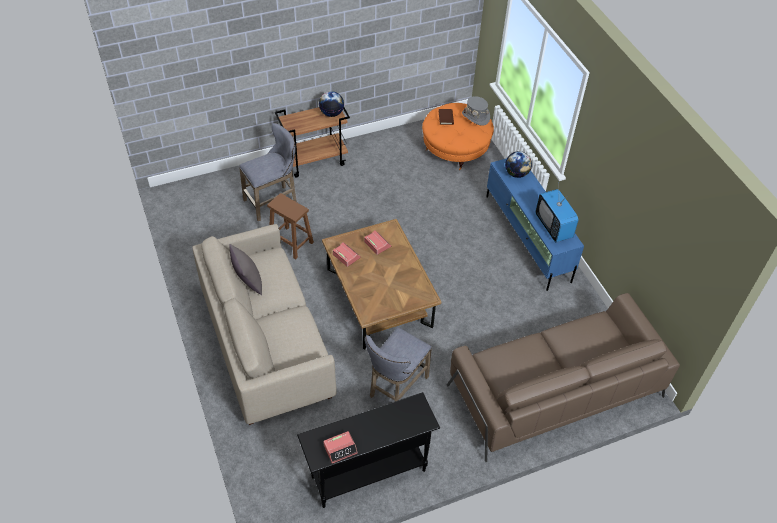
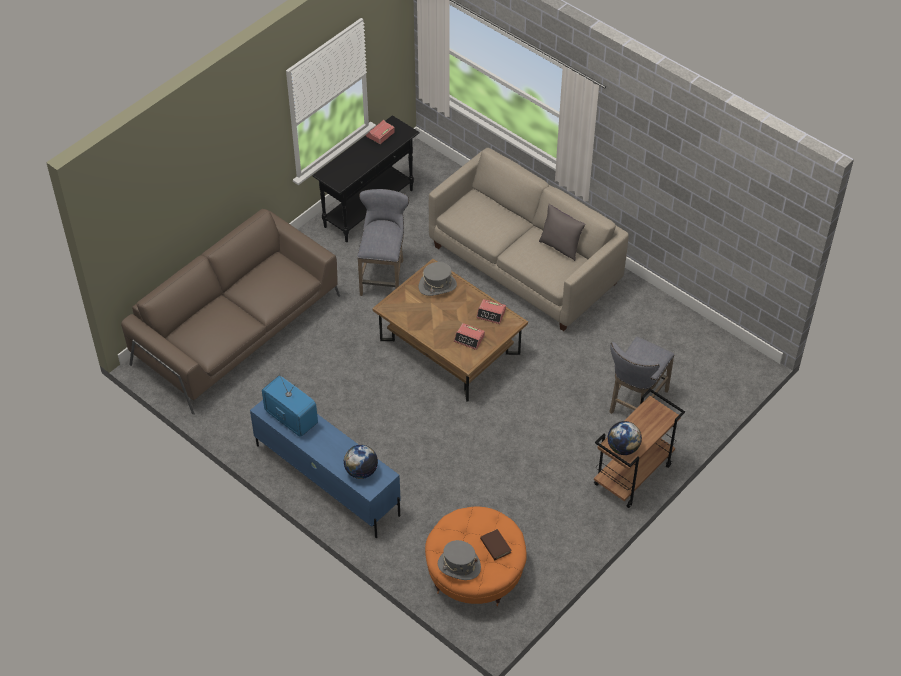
camera: 155 degrees right, 0 degrees up
(290, 242) = (579, 365): brown stool -> none
(374, 298) = (437, 286): none -> grey hat

